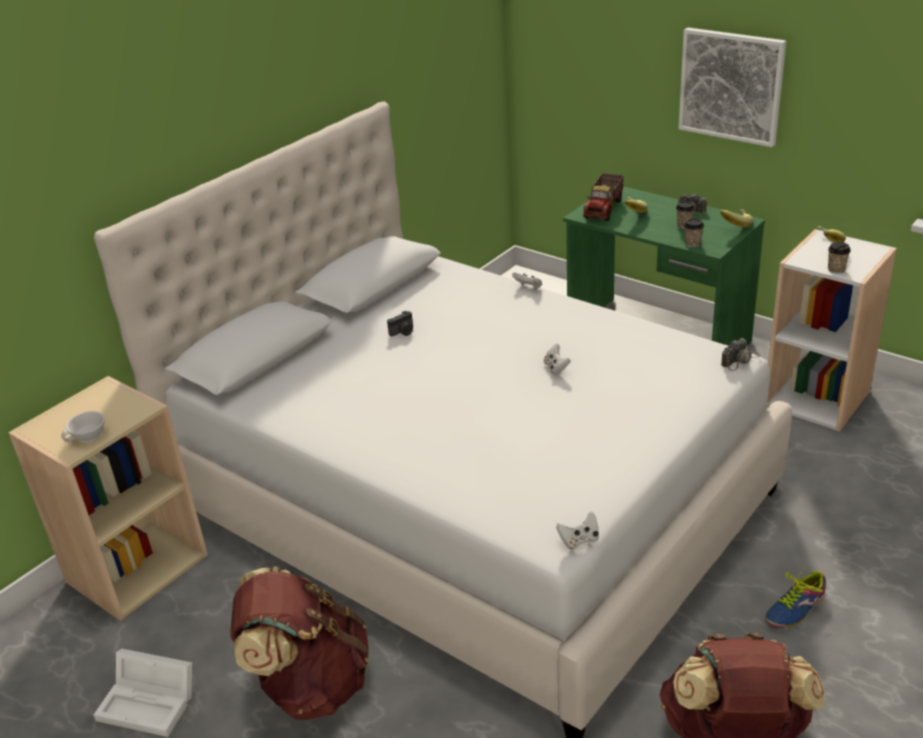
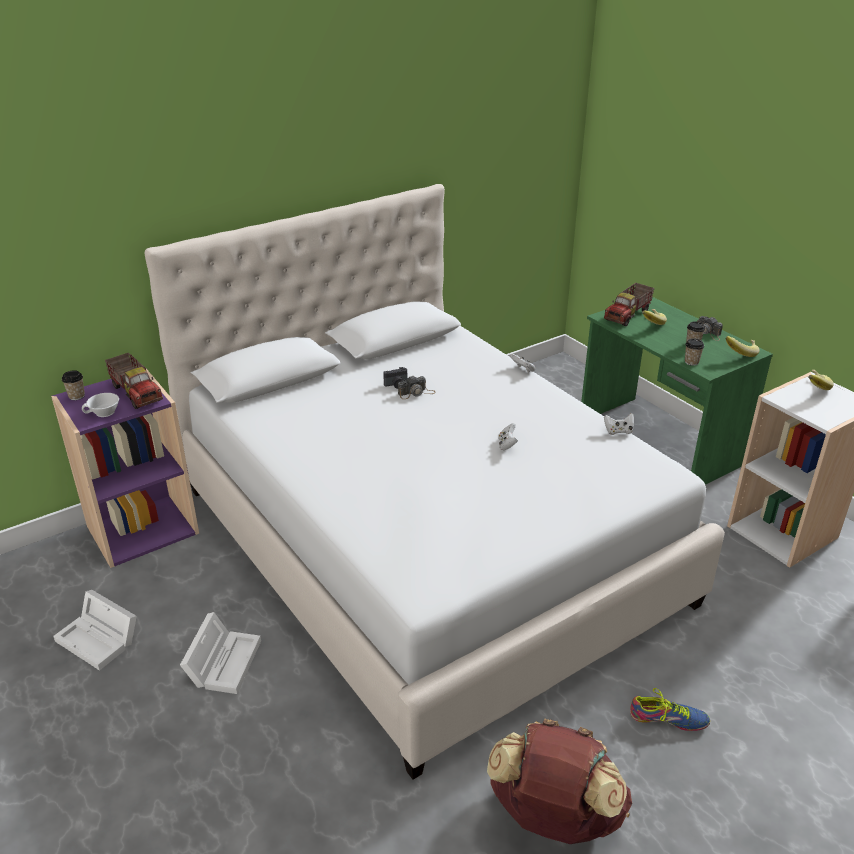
camera: 15 degrees right, 0 degrees up
(114, 405) = (137, 393): none -> toy truck
(137, 566) = (143, 528): beige bookcase -> purple bookcase
(310, 684) = (224, 661): brown backpack -> white storage box
(579, 540) = (441, 600): white game controller -> white game controller (618, 431)
(731, 86) = (762, 222): picture -> none
(740, 360) = (677, 476): camera -> camera (416, 393)
(795, 608) = (668, 718): shoe -> shoe turned 150 degrees counterclockwise
(836, 269) = (810, 413): cup -> cup (77, 396)

